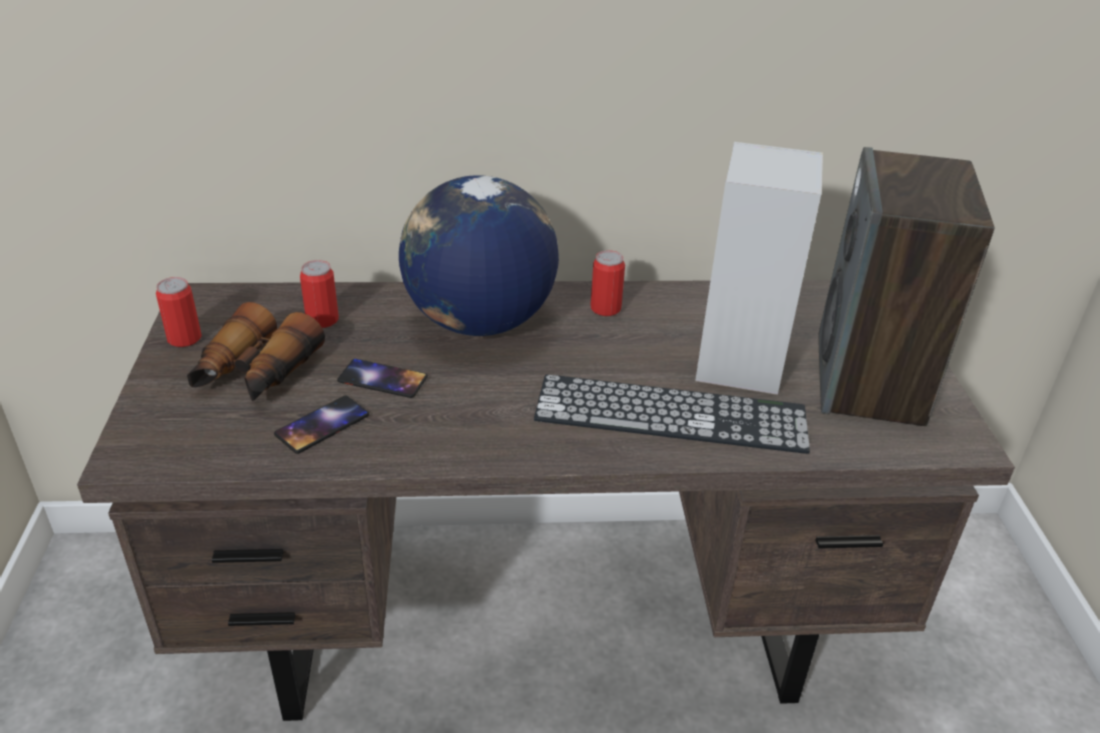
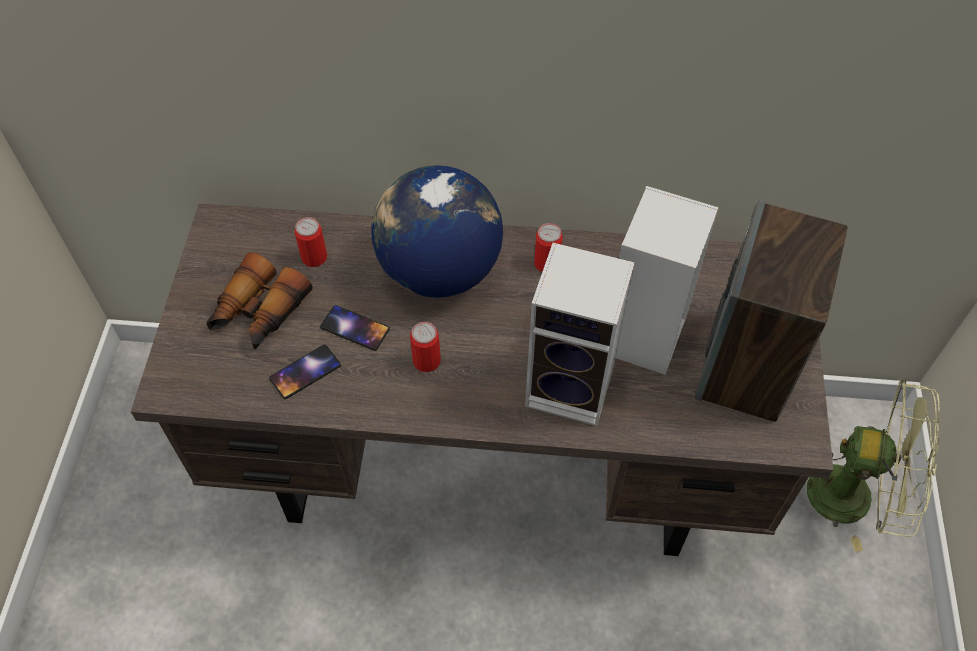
camera: 10 degrees right, 20 degrees up
(184, 338) = (206, 269): can -> can (426, 361)
(671, 414) = (573, 387): keyboard -> speaker
(981, 612) = (854, 496): none -> green fan

